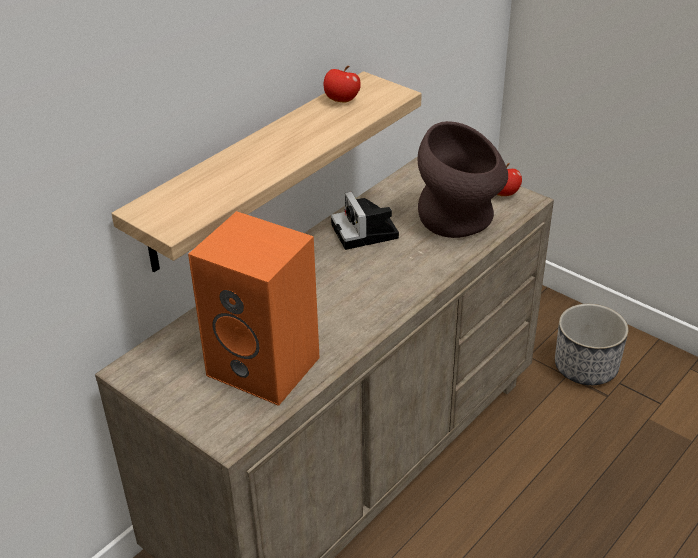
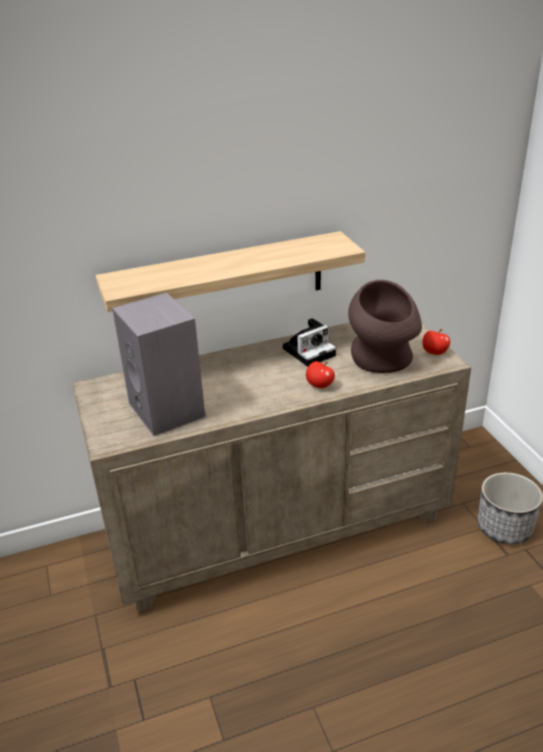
camera: 30 degrees right, 5 degrees down
(266, 366) = (169, 410): orange speaker -> grey speaker
(341, 100) = (304, 244): apple -> apple (319, 385)
(366, 233) = (310, 351): camera -> camera turned 135 degrees counterclockwise

